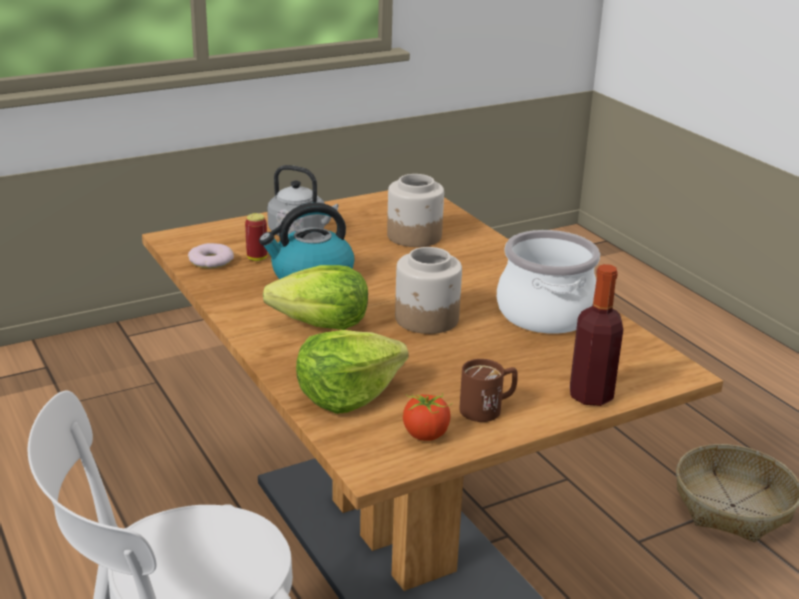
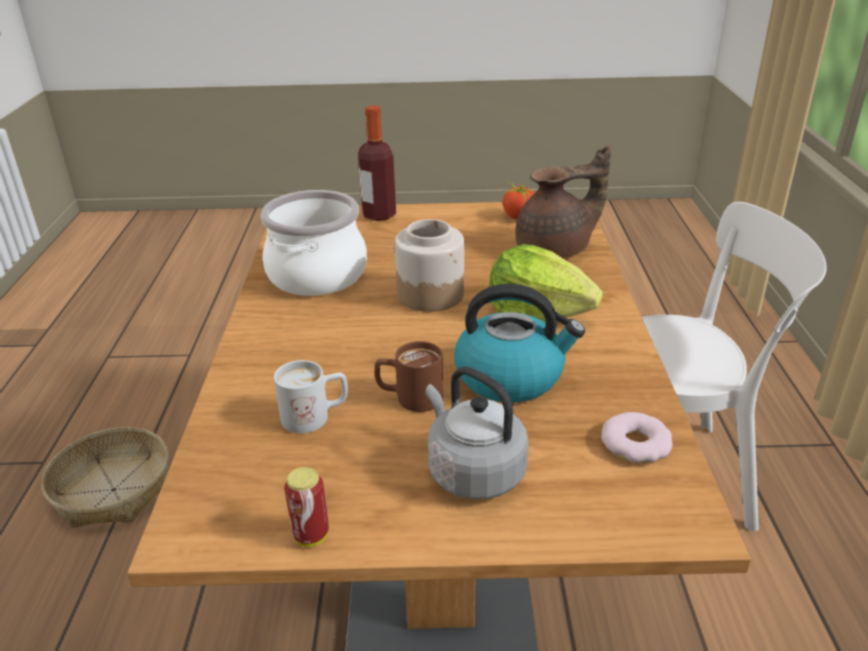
camera: 150 degrees left, 5 degrees up
(257, 258) = (565, 431): can -> can (311, 536)
(347, 394) = (556, 249): lettuce -> brown teapot
(414, 236) = (315, 416): jar -> white mug
(488, 408) = (460, 221): brown mug -> brown mug (409, 398)

